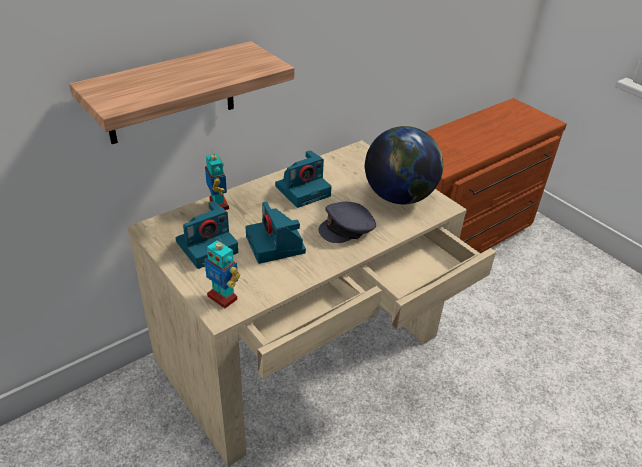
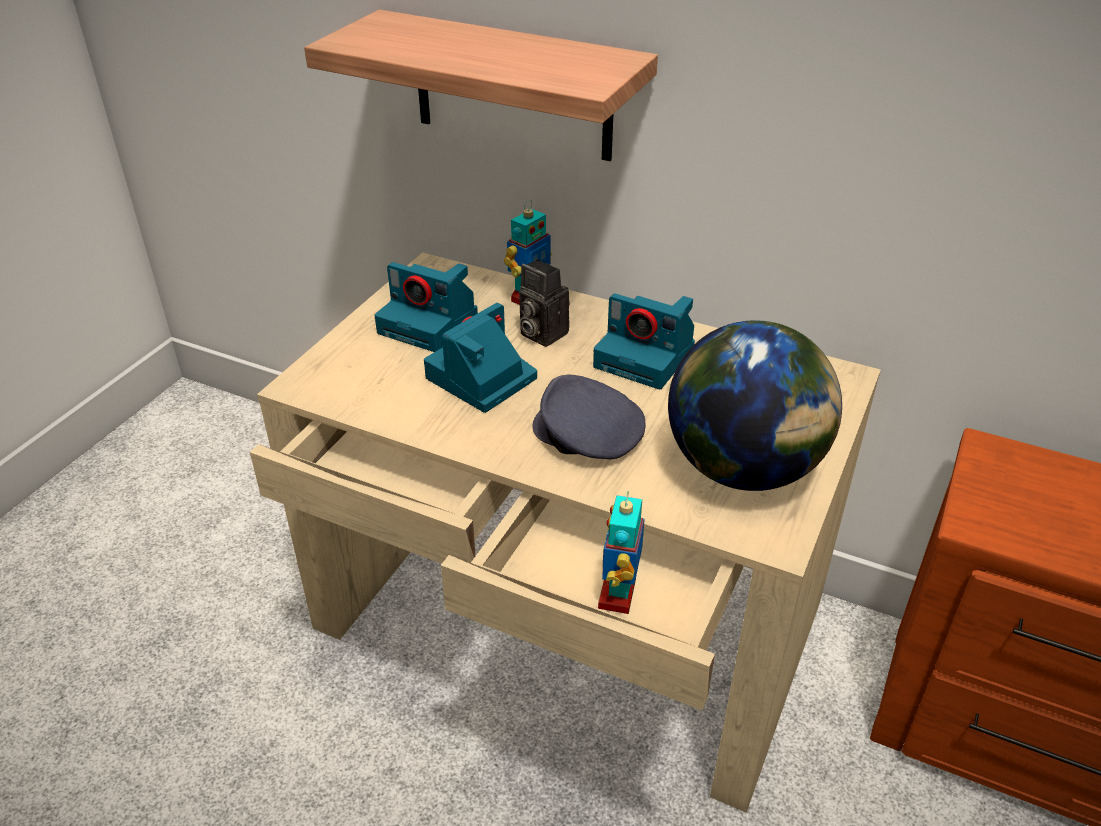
camera: 65 degrees right, 0 degrees up
(223, 297) = (332, 374): toy robot -> toy robot (618, 594)
(254, 213) = (540, 333): none -> camera

